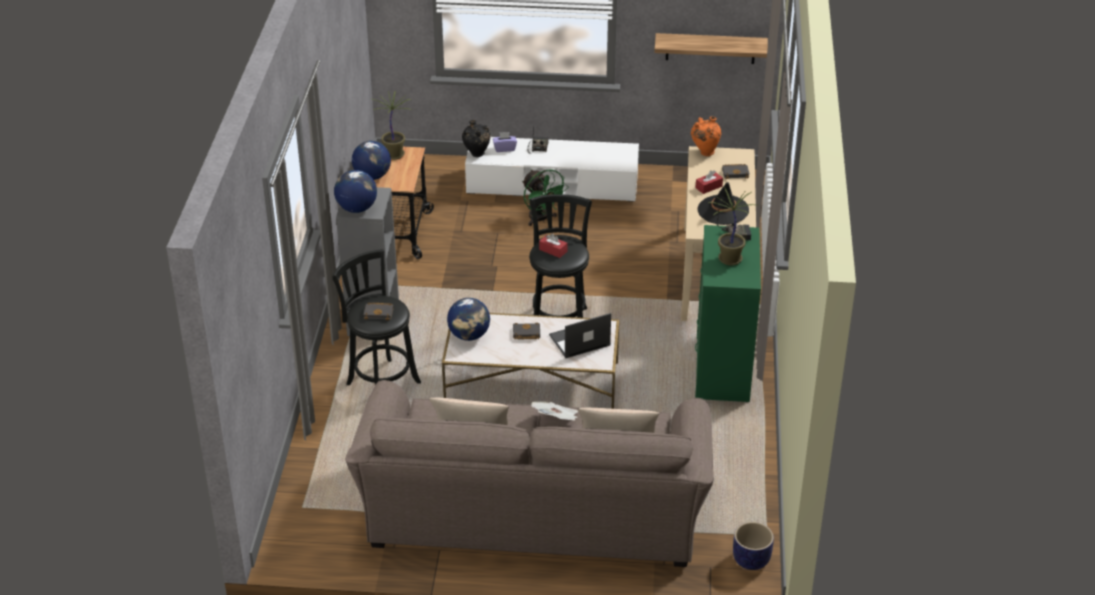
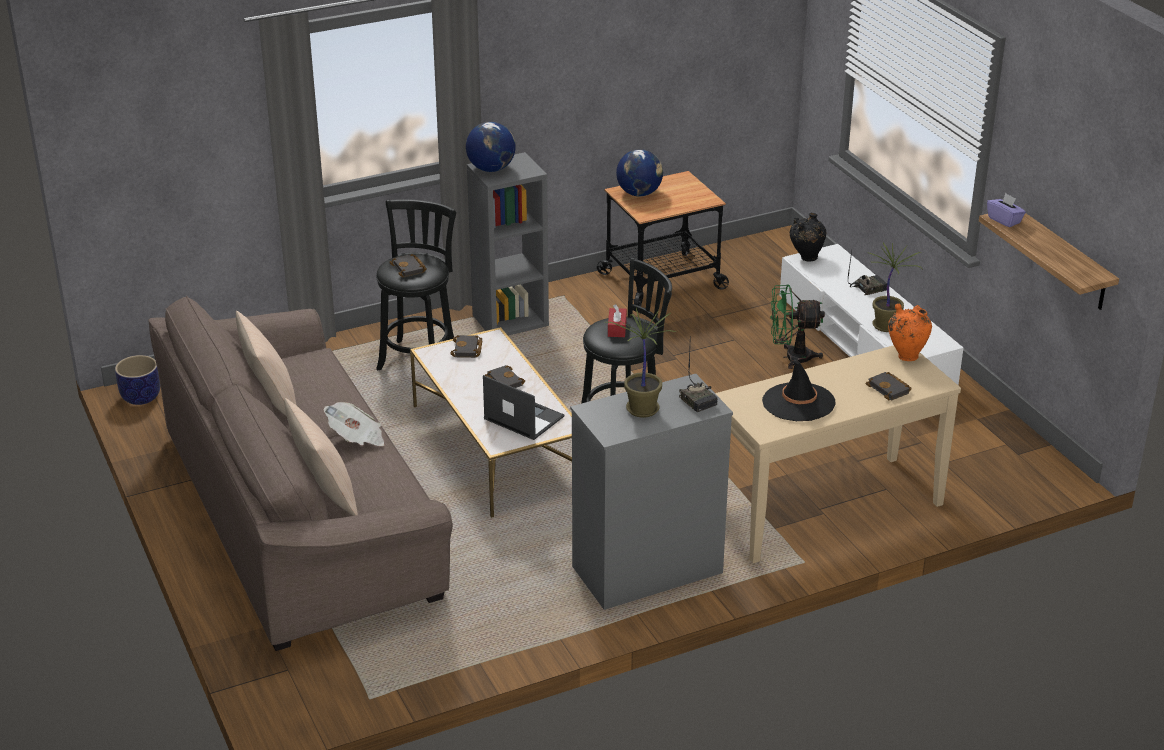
camera: 60 degrees right, 5 degrees down
(394, 154) = (692, 192): potted plant -> potted plant (887, 326)
(469, 335) = (468, 350): globe -> black book
(504, 148) = (839, 269): purple tissue box -> purple tissue box (1004, 220)
(541, 219) = (791, 357): green fan -> green fan turned 60 degrees clockwise
(708, 187) = (835, 379): red tissue box -> none
(722, 370) = (646, 571): green dresser -> grey dresser
(751, 560) = (320, 698): planter -> planter (141, 397)

